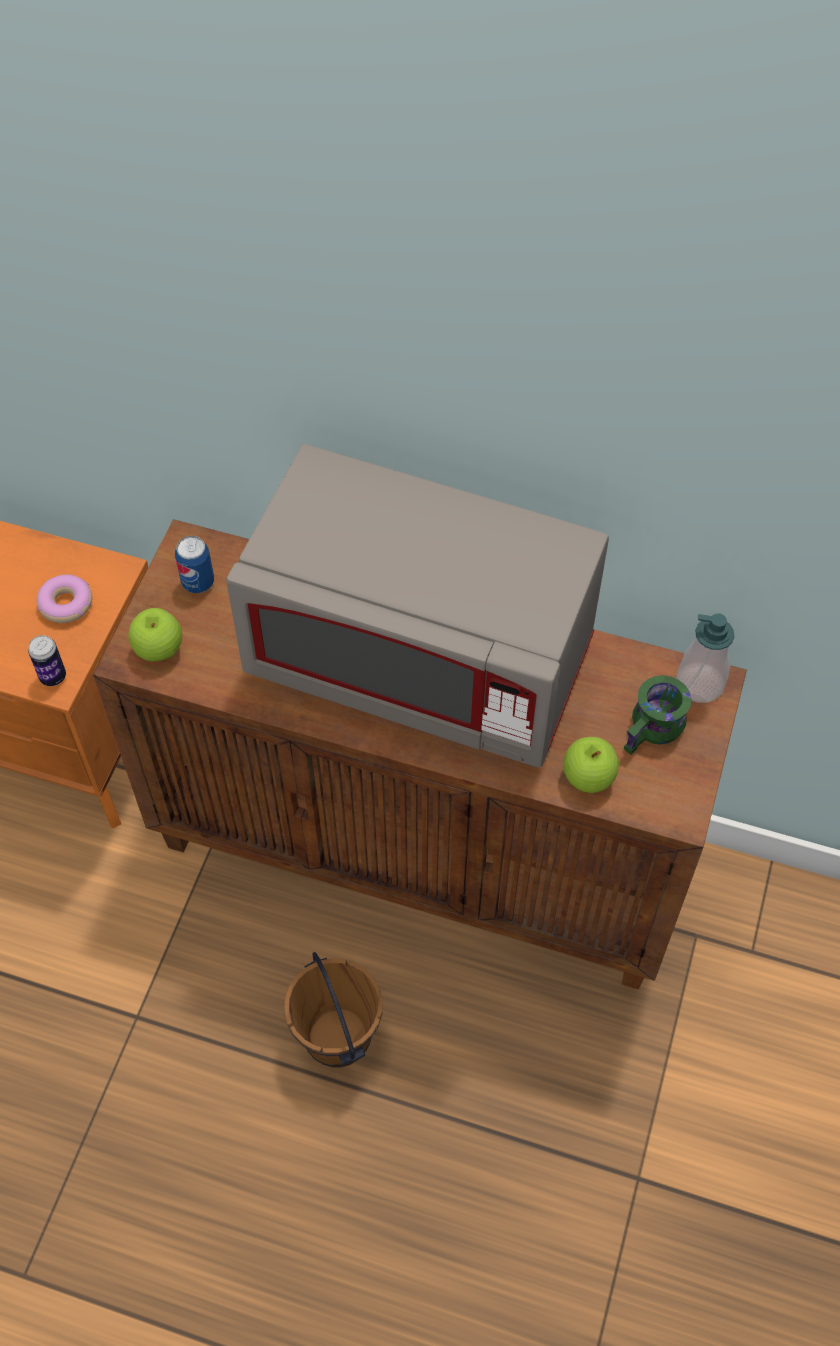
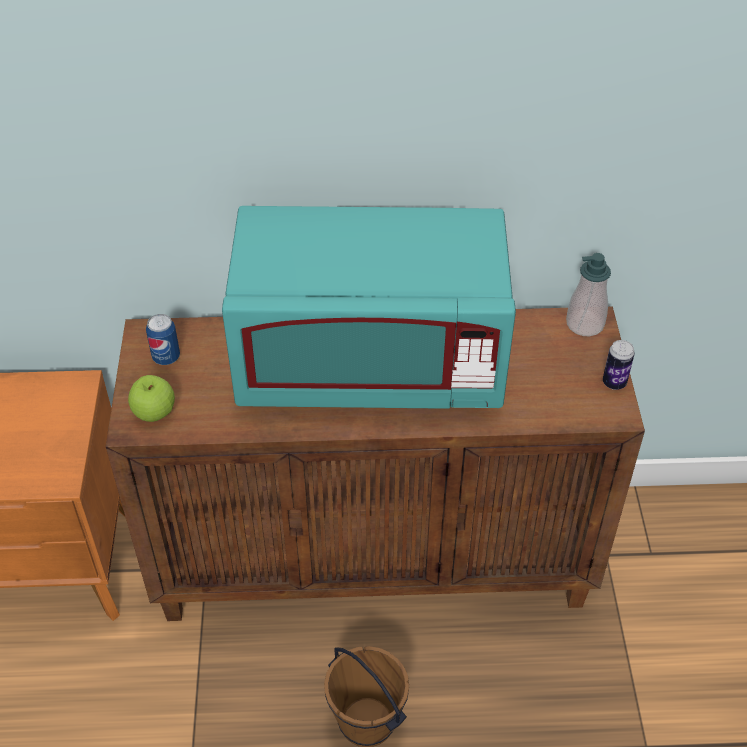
camera: 20 degrees left, 10 degrees down
(53, 676) = (56, 475): can -> can (614, 383)
(66, 604) = (46, 419): donut -> none
(421, 661) = (371, 365): grey microwave -> turquoise microwave
(588, 777) = (537, 408): apple -> none
(655, 731) = (569, 363): green mug -> none

